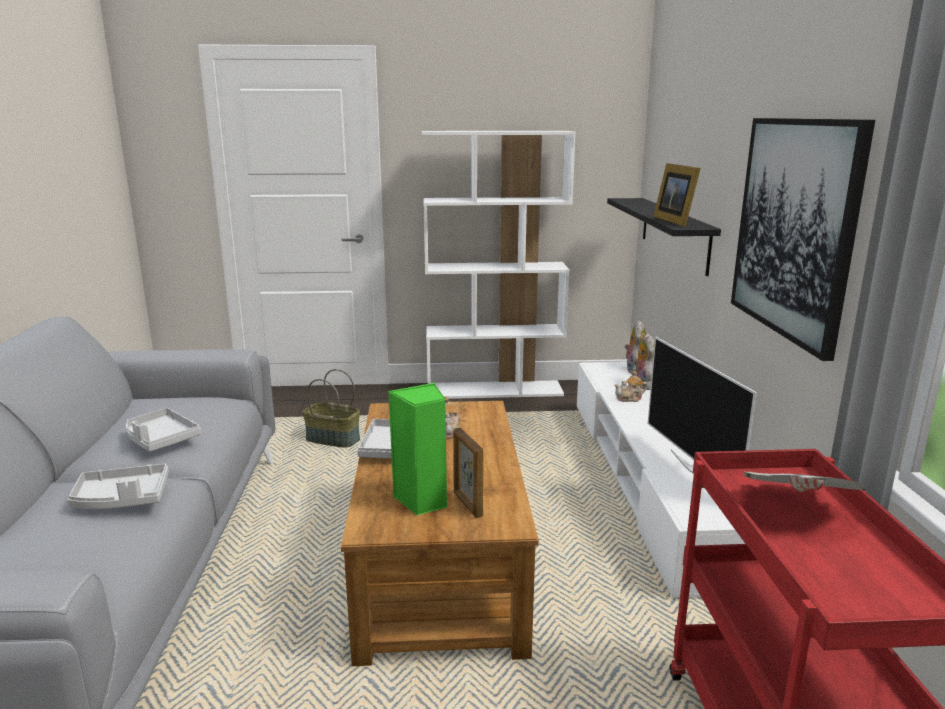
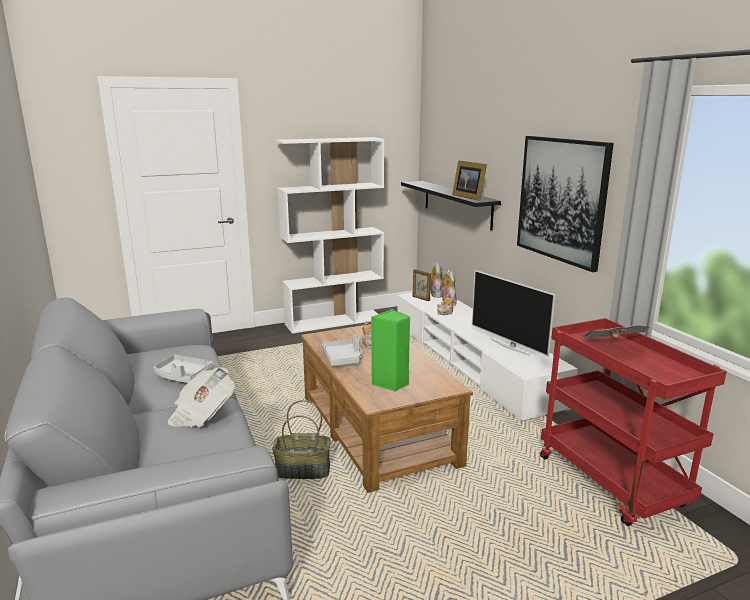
camera: 20 degrees left, 0 degrees up
(122, 499) = (201, 414): grey tray -> newspaper
(332, 440) = (244, 370): basket -> basket (302, 471)
(467, 504) = (418, 381): picture frame -> picture frame (421, 298)

